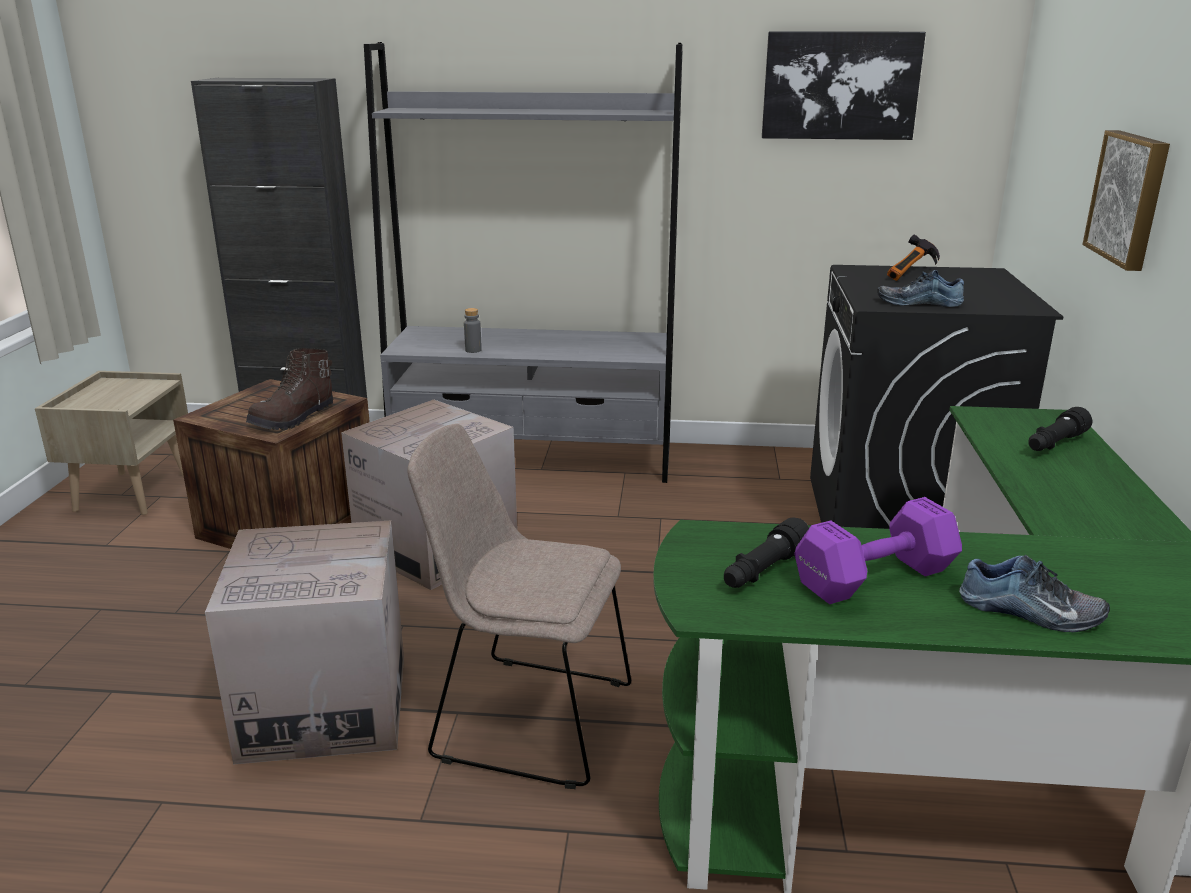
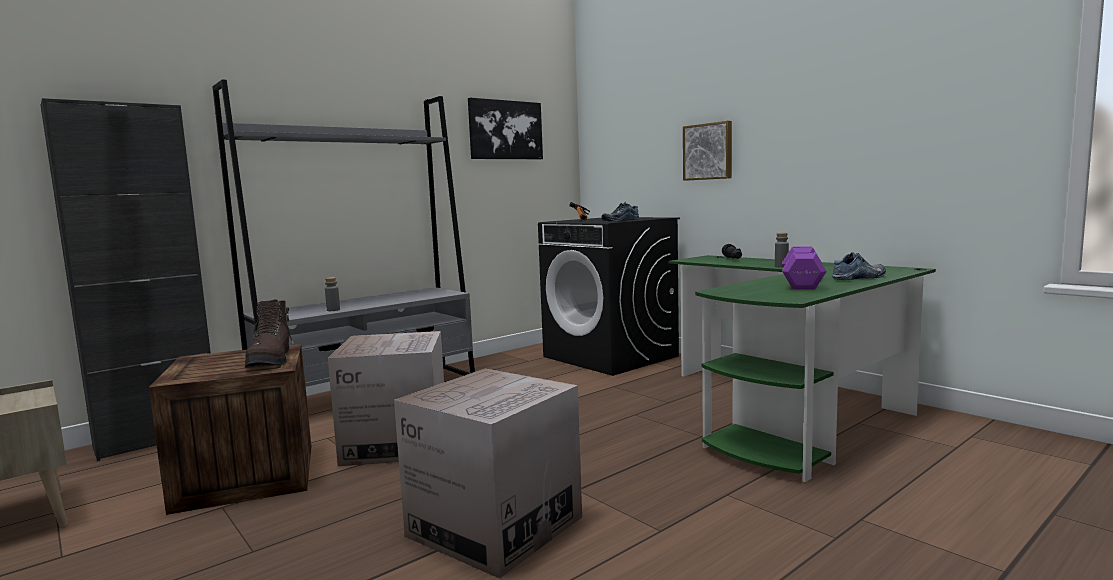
camera: 45 degrees left, 15 degrees down
(526, 718) = (615, 474): beige chair -> none
(764, 570) = (769, 290): black flashlight -> none
(1046, 507) = (781, 266): none -> grey bottle

